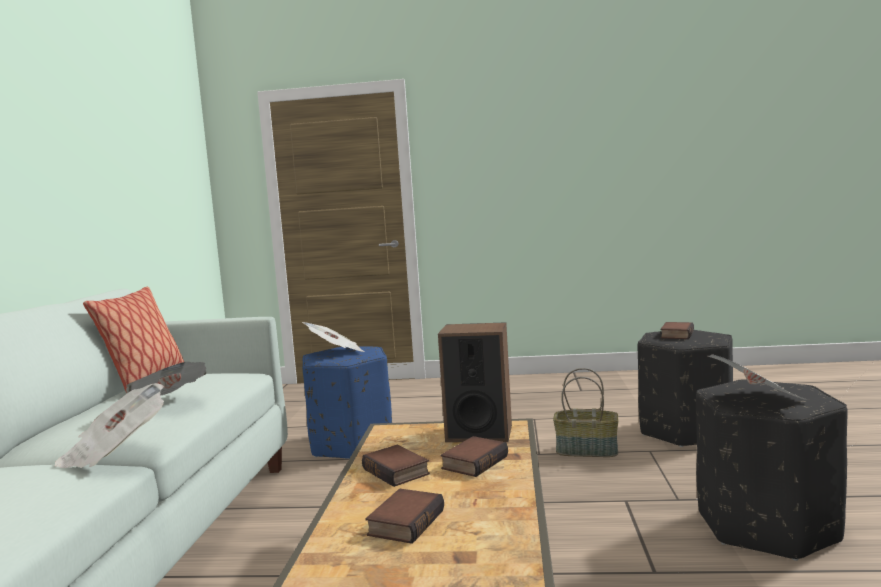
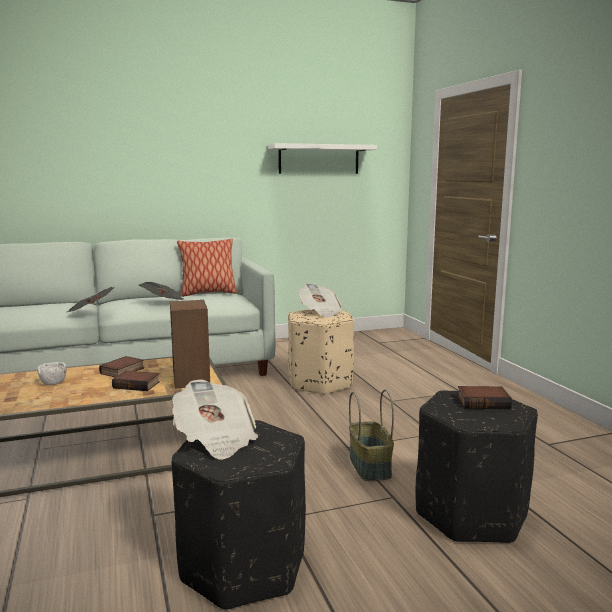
camera: 65 degrees right, 5 degrees up
(145, 169) = (319, 159): none -> white shelf
(352, 444) = (320, 383): blue ottoman -> beige ottoman
(404, 522) = (53, 383): book -> white bowl

